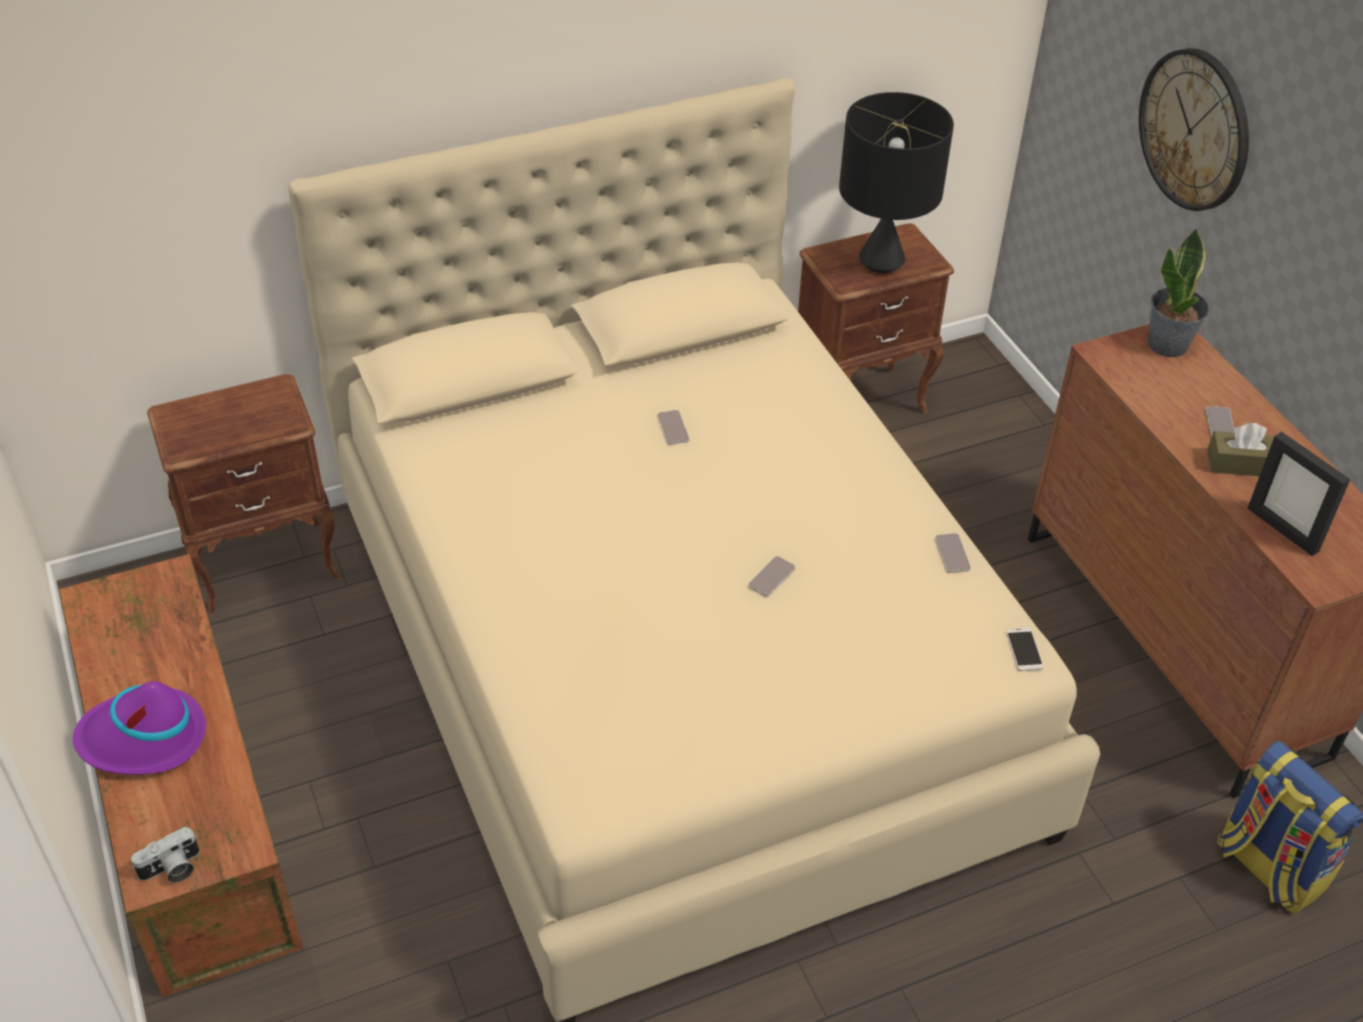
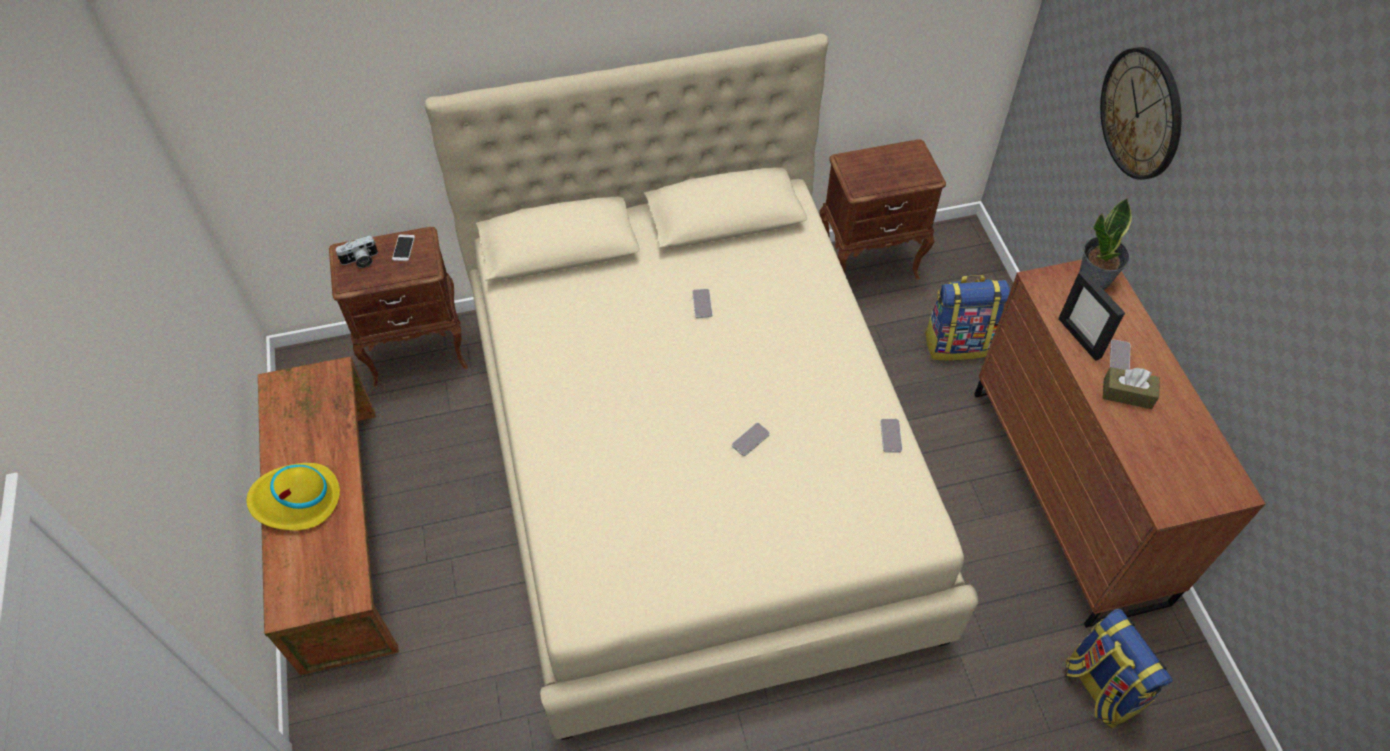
camera: 10 degrees right, 10 degrees up
(143, 738) = (296, 500): purple hat -> yellow hat
(172, 869) = (300, 605): camera -> camera (360, 260)
(881, 262) = (890, 172): black table lamp -> none
(993, 482) = (957, 343): none -> backpack
(1024, 650) = (928, 525): phone -> phone (403, 248)
(1283, 529) = (1149, 456): picture frame -> picture frame (1080, 337)

